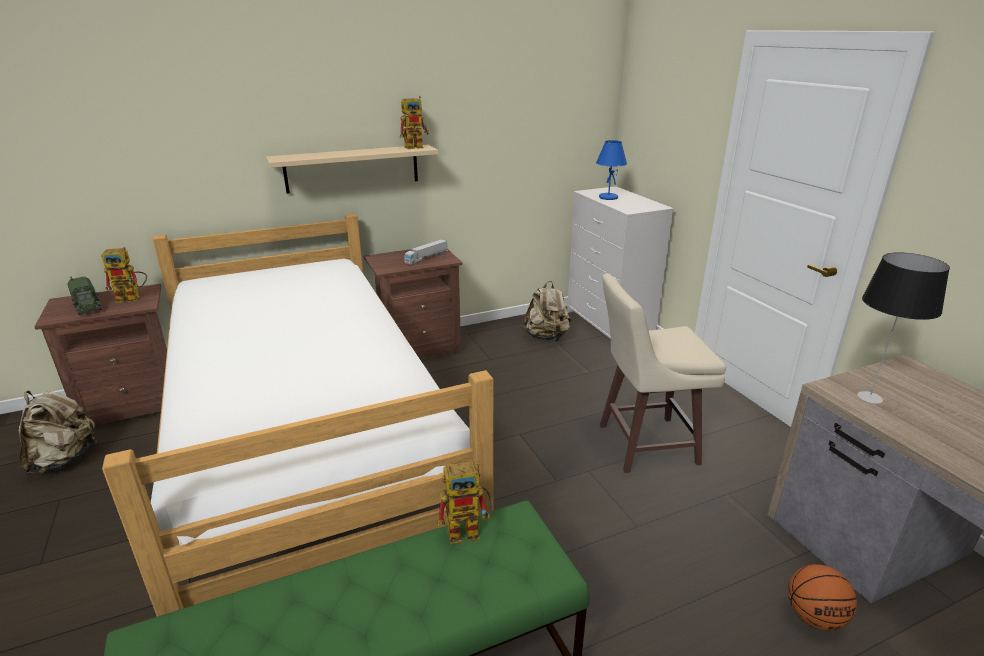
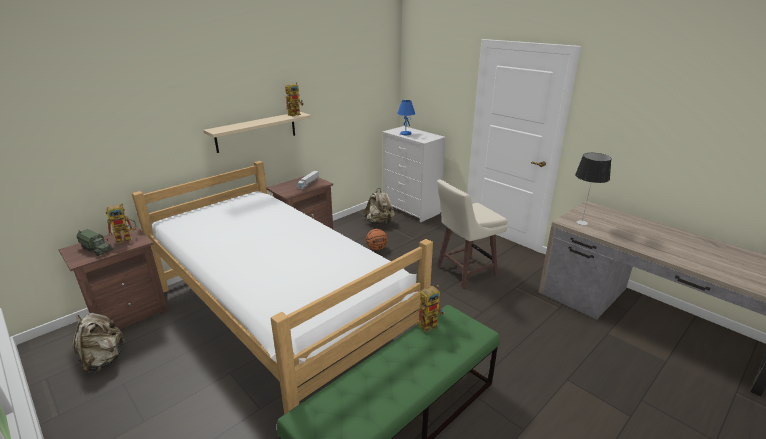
camera: 20 degrees left, 0 degrees up
(814, 617) = (577, 331): basketball -> basketball (376, 248)

